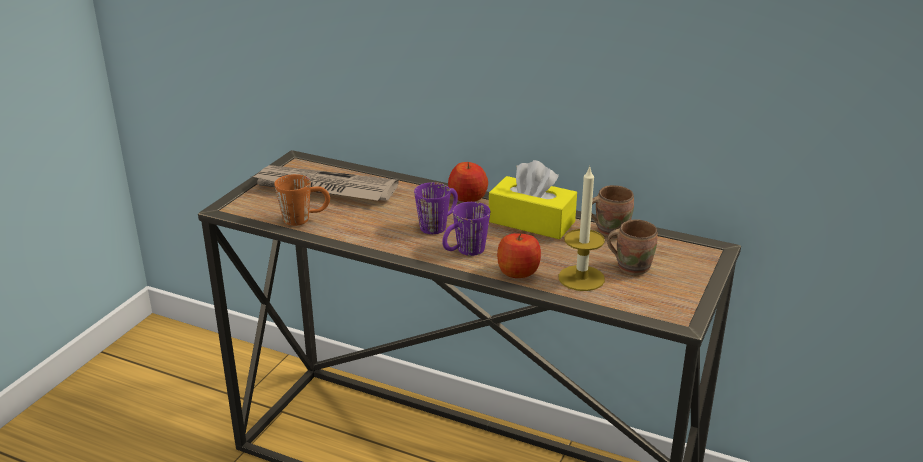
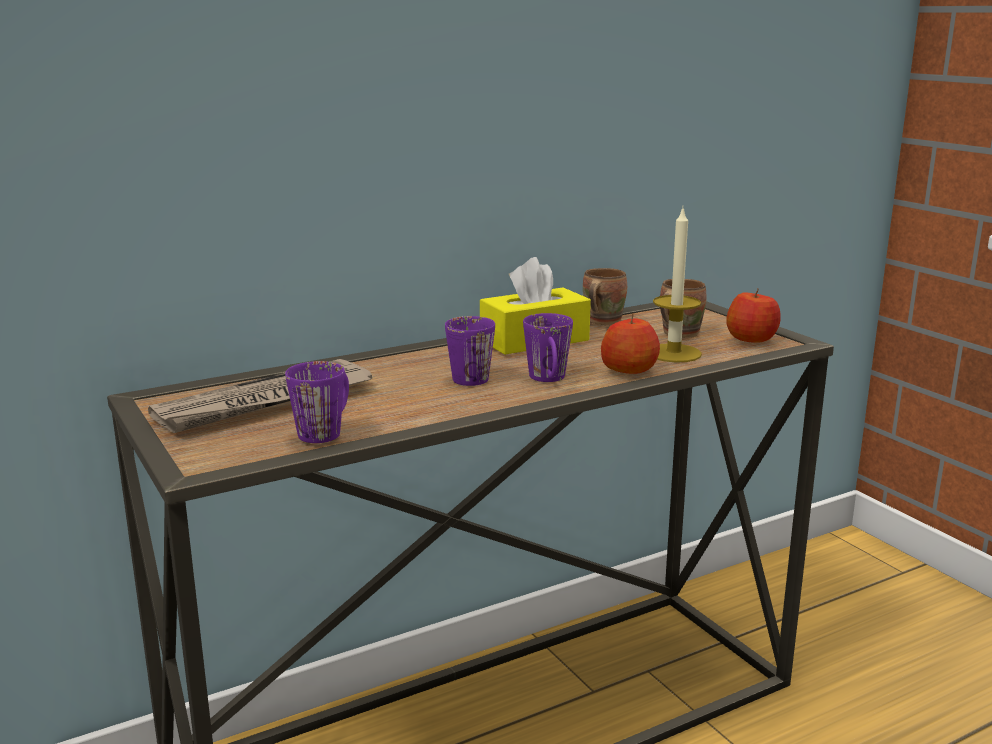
camera: 55 degrees left, 10 degrees down
(305, 218) = (326, 430): orange mug -> purple mug
(468, 198) = (433, 349): apple -> apple (752, 339)

